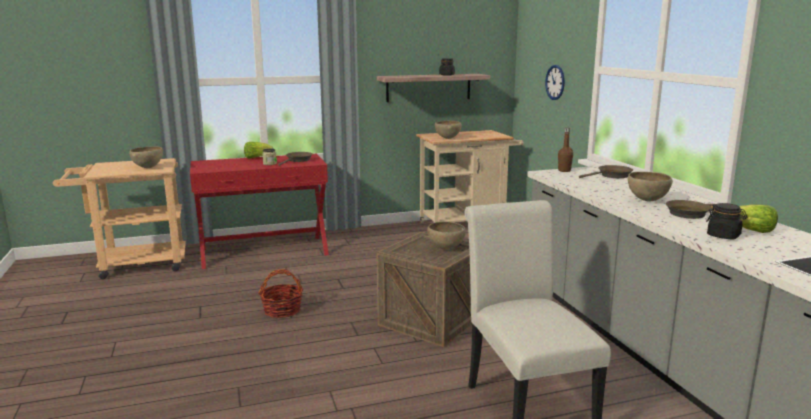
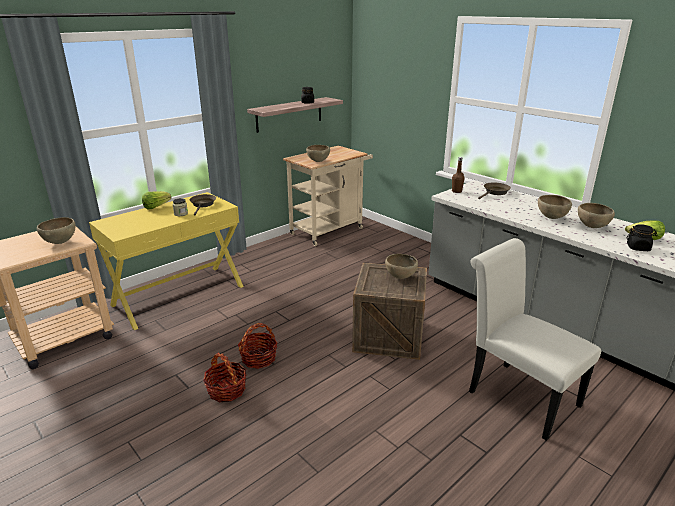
camera: 25 degrees left, 10 degrees up
(229, 327) = (226, 390): none -> basket
(264, 251) = (178, 295): red console table -> yellow console table
(555, 82) = (403, 105): wall clock -> none
(689, 213) = (592, 227): brown frying pan -> brown bowl

